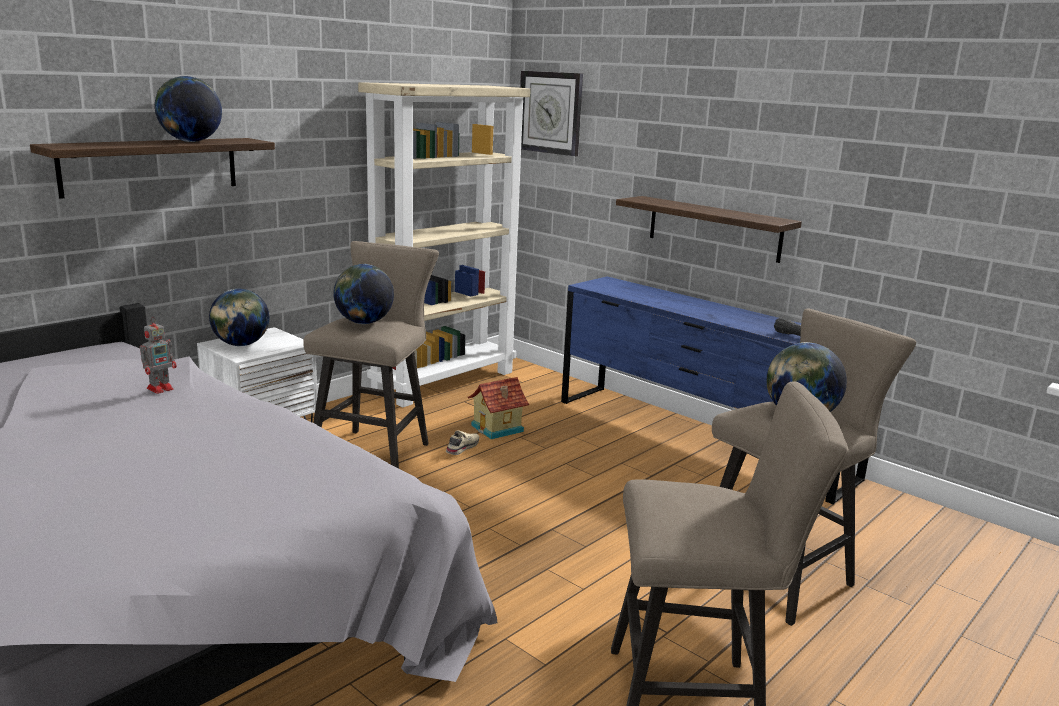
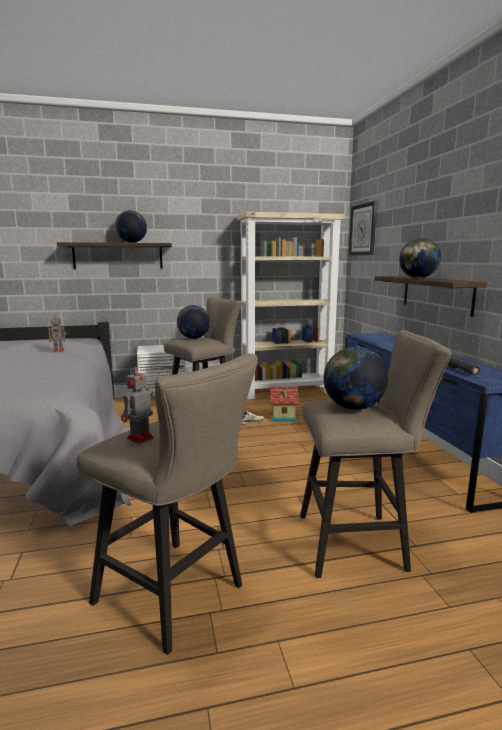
camera: 35 degrees right, 5 degrees down
(241, 345) = (153, 348): globe -> globe (417, 278)
(694, 517) = (139, 438): none -> toy robot

